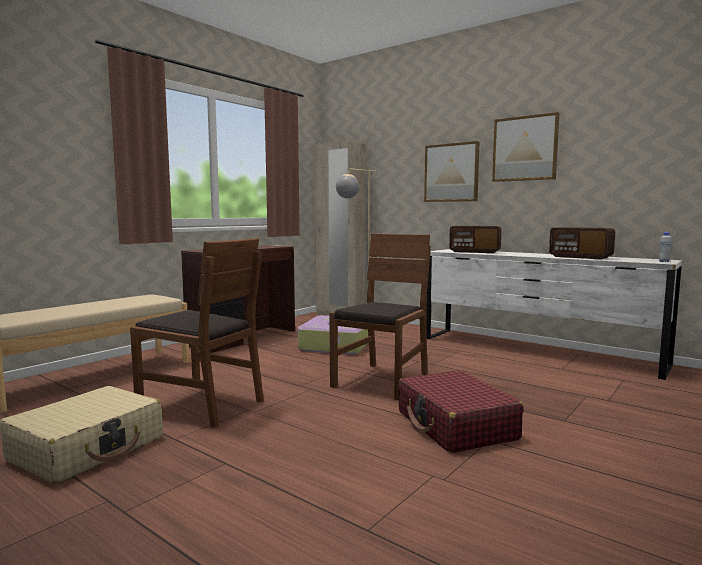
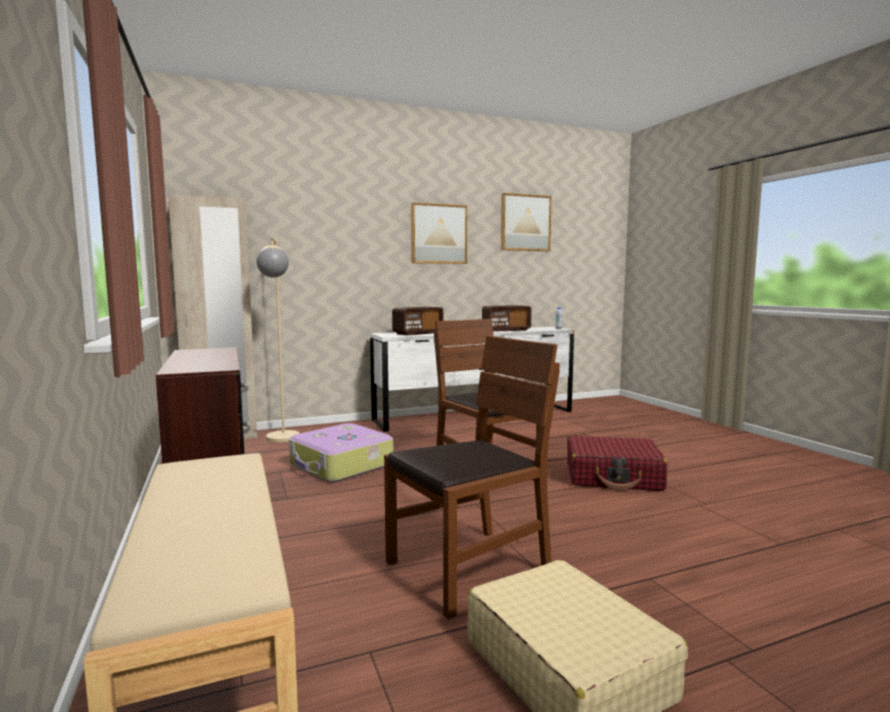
camera: 60 degrees left, 0 degrees up
(451, 173) = (366, 251): picture -> picture (525, 223)

